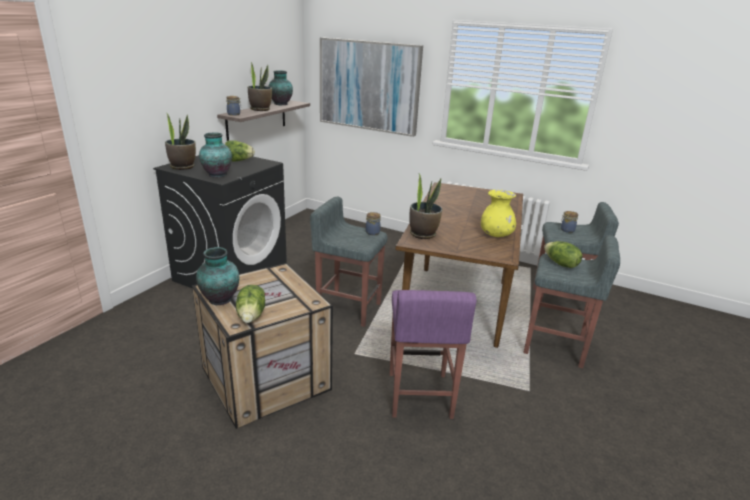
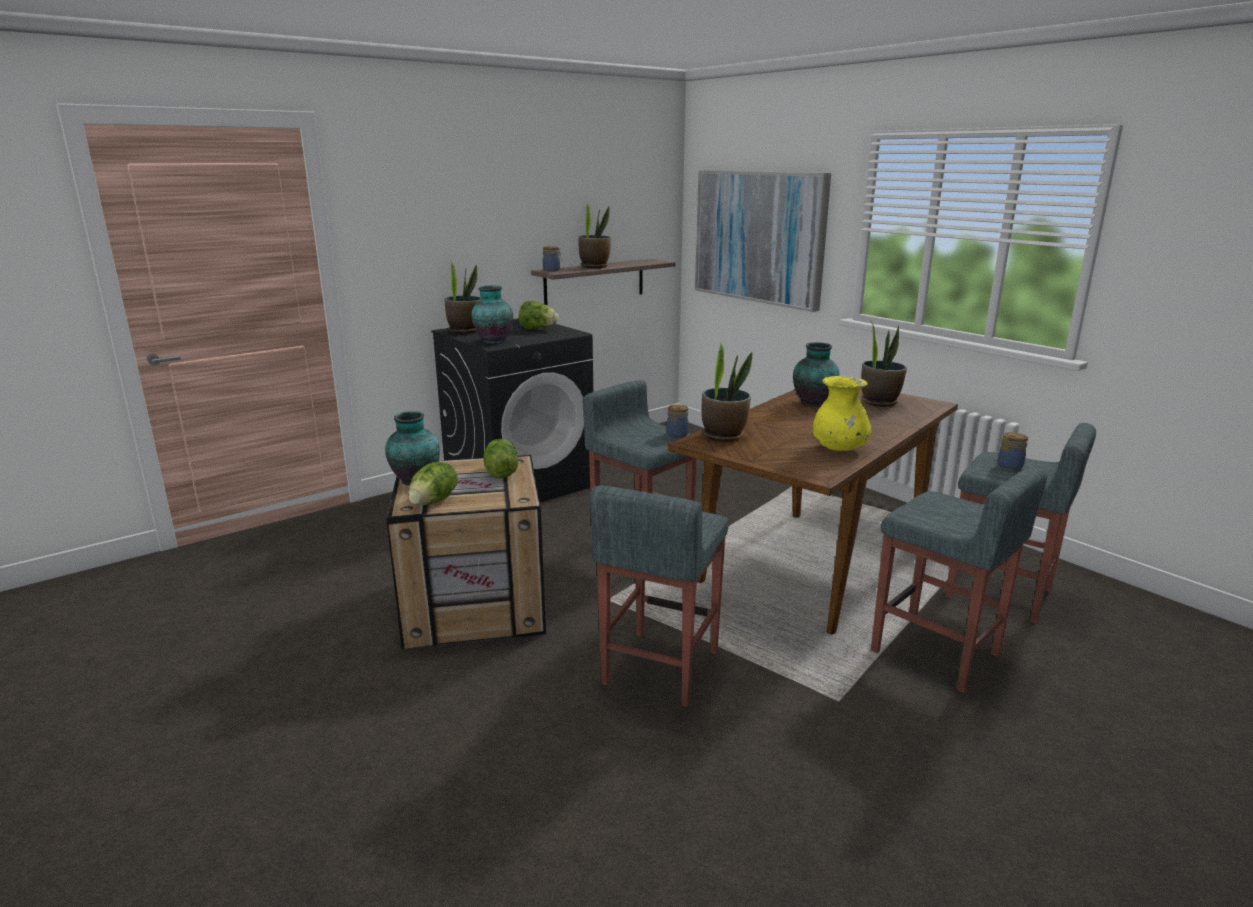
camera: 25 degrees right, 5 degrees down
(281, 104) = (632, 262): vase -> vase (814, 403)
(419, 395) = (659, 668): purple stool -> grey stool
(483, 197) = (879, 402): none -> potted plant
(560, 264) = (942, 507): lettuce -> lettuce (500, 473)

